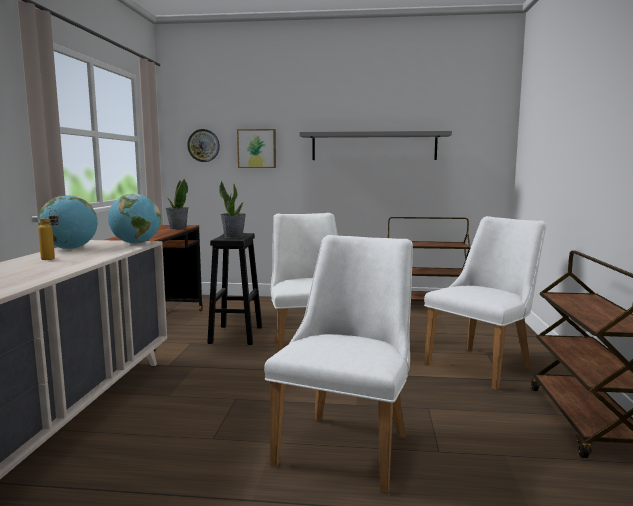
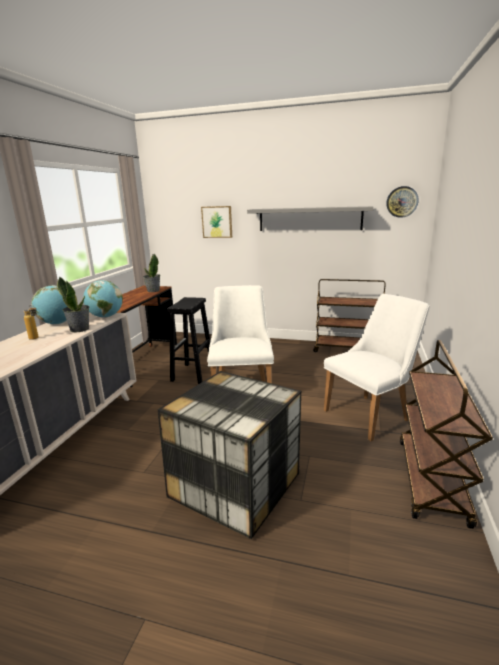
camera: 10 degrees right, 10 degrees up
(203, 145) = (177, 220): wall clock -> wall clock (402, 202)
(233, 237) = (187, 303): potted plant -> potted plant (80, 329)
(349, 443) = (237, 485): white chair -> storage box

